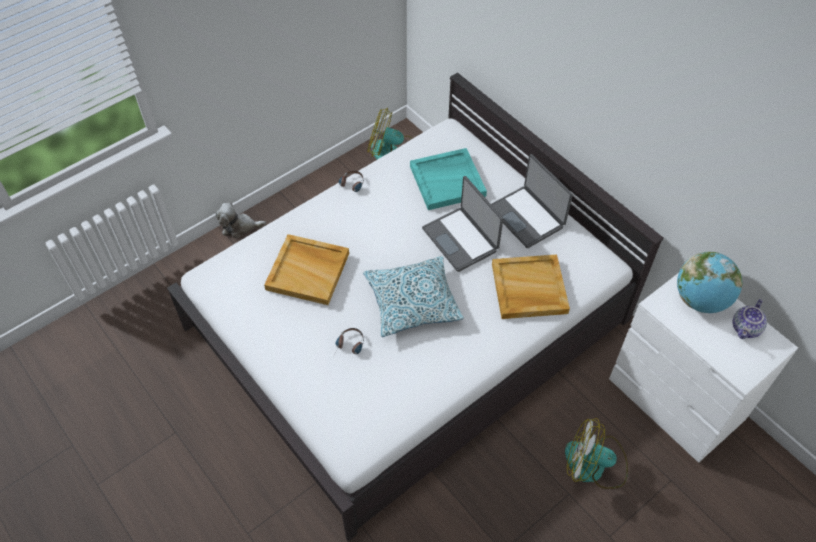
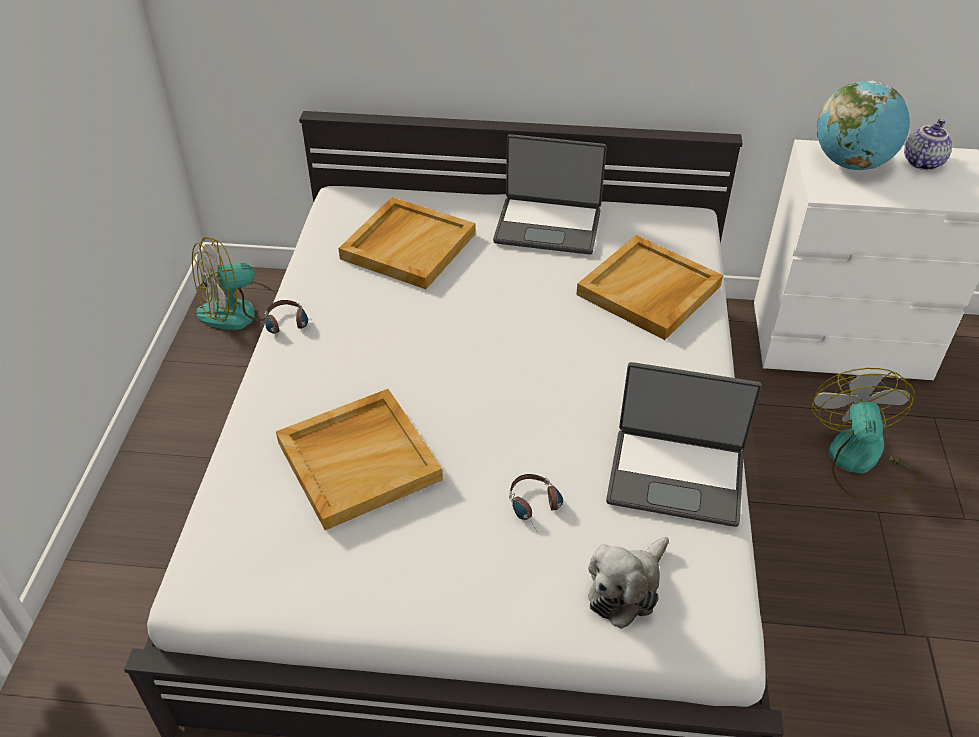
camera: 45 degrees left, 10 degrees down
(239, 227) = (104, 537): plush toy -> plush toy (626, 588)
(412, 302) = (544, 397): pillow -> none
(447, 180) = (408, 245): turquoise tray -> beige tray
(461, 239) = (507, 293): laptop -> laptop (676, 475)
(594, 465) = (860, 462): fan -> fan turned 120 degrees clockwise
(746, 329) = (921, 162): teapot -> teapot turned 135 degrees counterclockwise

